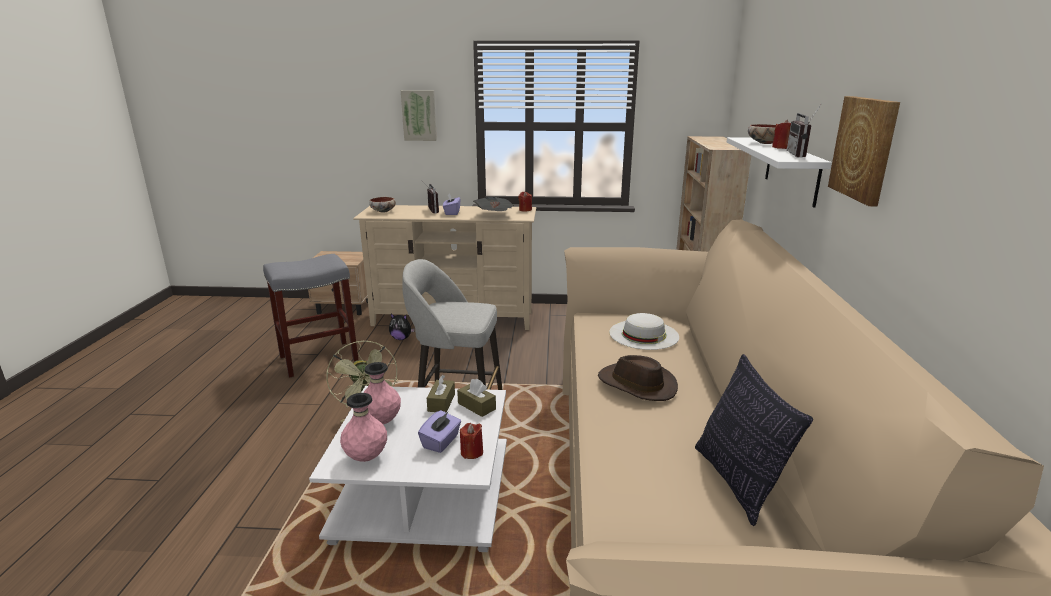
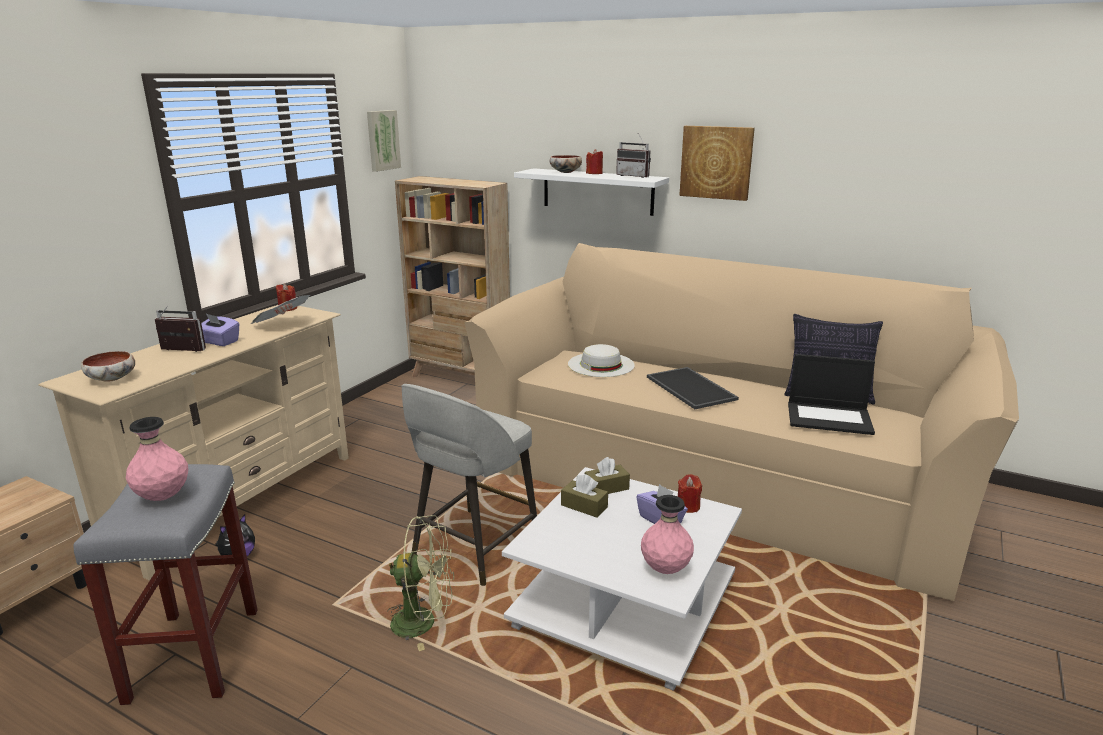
camera: 65 degrees left, 0 degrees up
(381, 421) = (598, 550): pink vase -> pink vase (163, 497)
(419, 115) = (75, 204): picture -> picture (382, 140)
(636, 385) = (692, 388): brown hat -> tray
(656, 486) = (830, 418): none -> laptop

